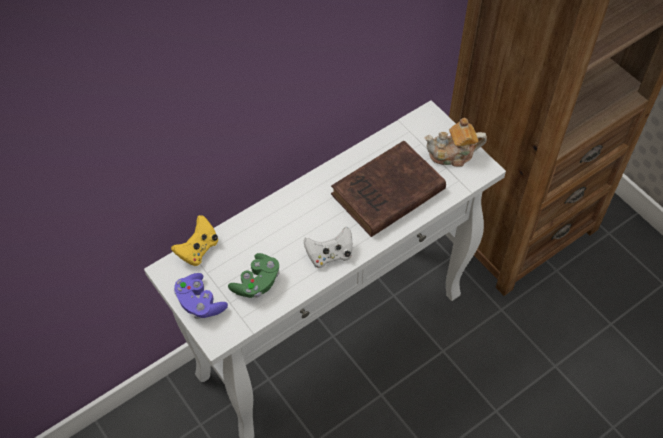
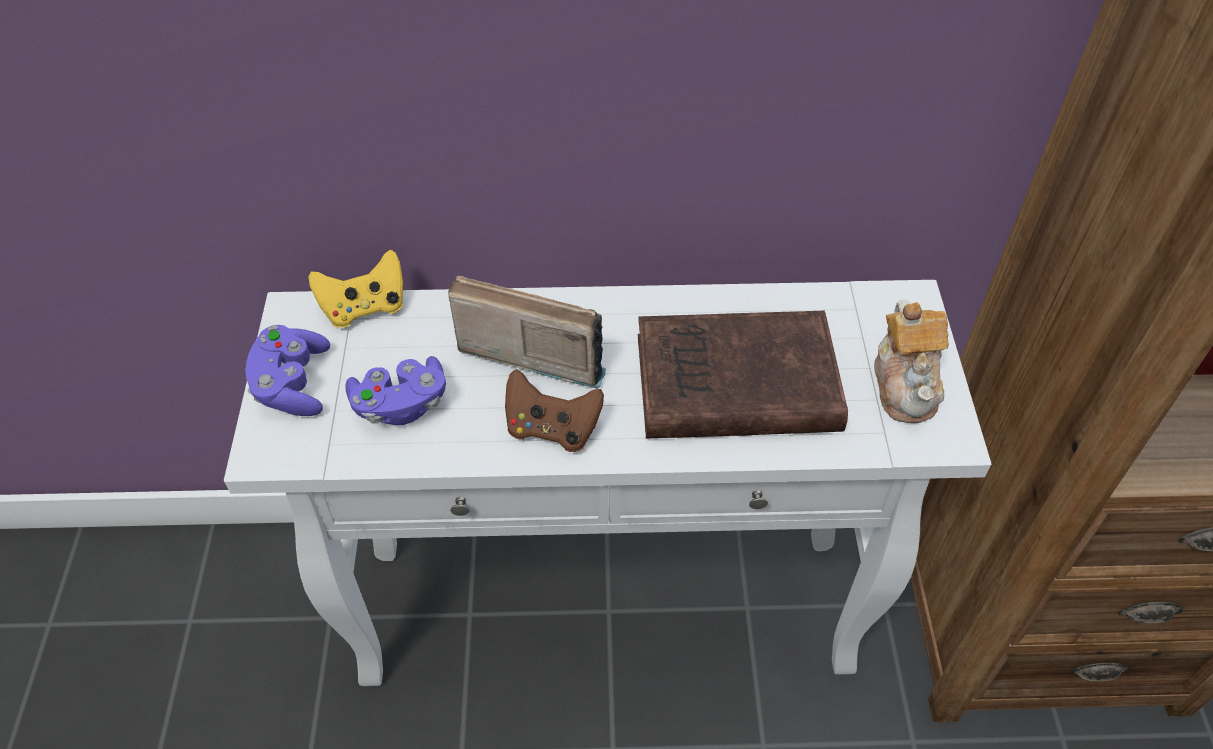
camera: 35 degrees right, 5 degrees down
(257, 283) = (401, 404): green game controller -> purple game controller
(290, 224) = (533, 346): none -> radio
(329, 255) = (552, 429): white game controller -> brown game controller
(452, 154) = (906, 384): teapot -> teapot turned 120 degrees counterclockwise

